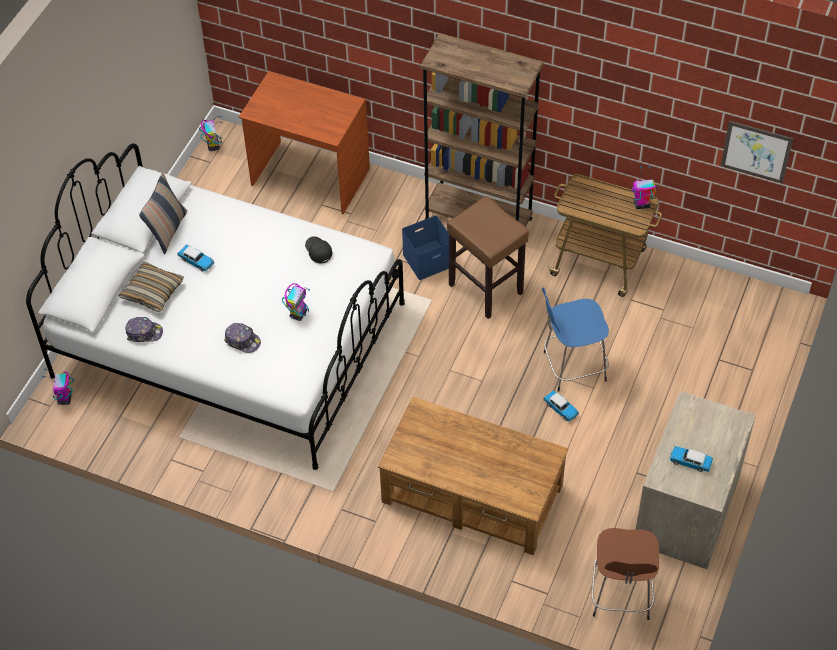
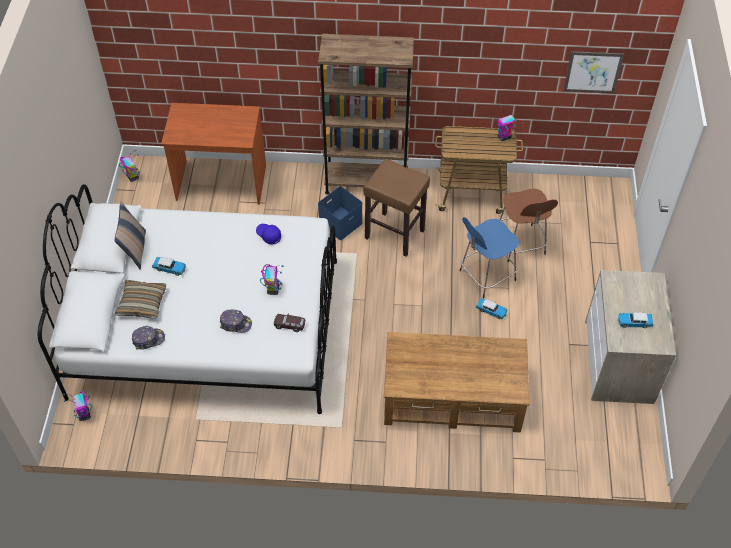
camera: 20 degrees left, 0 degrees up
(300, 358) = (289, 325): none -> brown toy car
(318, 252) = (268, 235): black cap -> blue cap
(621, 596) = (600, 444): brown stool -> brown stool (520, 245)

